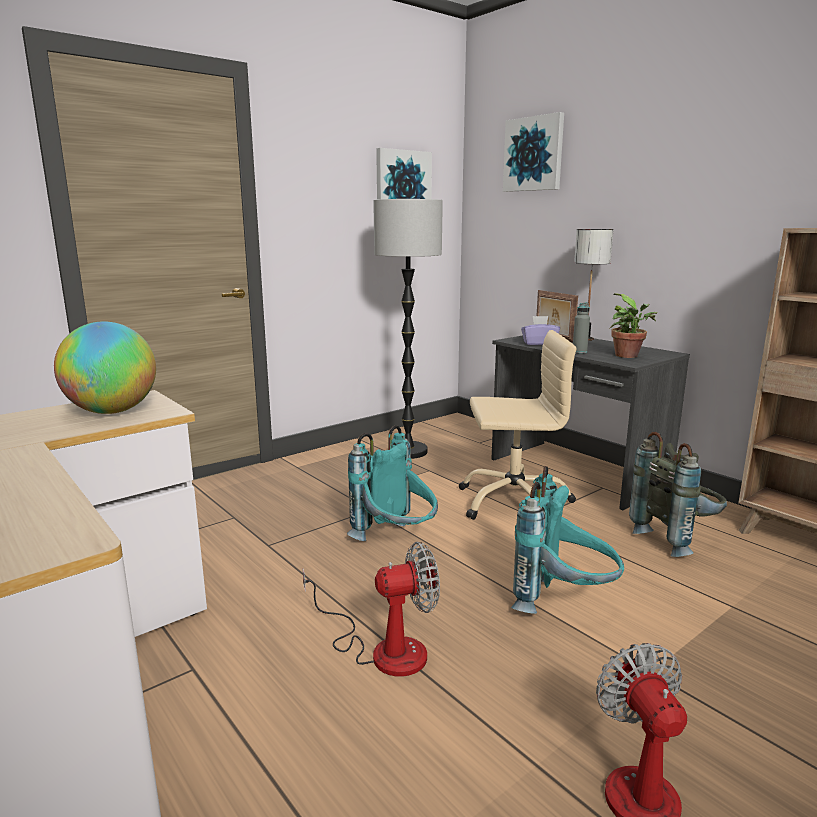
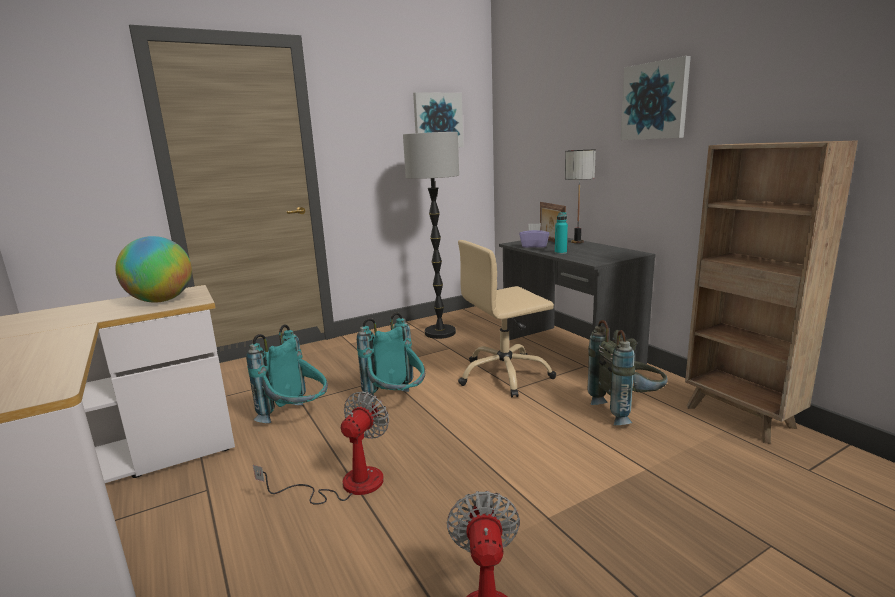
camera: 10 degrees right, 0 degrees up
(383, 649) = (347, 484): fan -> fan turned 60 degrees counterclockwise
(514, 502) = (504, 375): beige office chair -> beige office chair turned 150 degrees clockwise
(533, 154) = (539, 90): picture -> picture (655, 101)
(563, 602) = (503, 457): turquoise backpack -> turquoise backpack (297, 418)
(579, 352) = (560, 253): grey bottle -> turquoise bottle
(629, 356) = (599, 256): potted plant -> none

